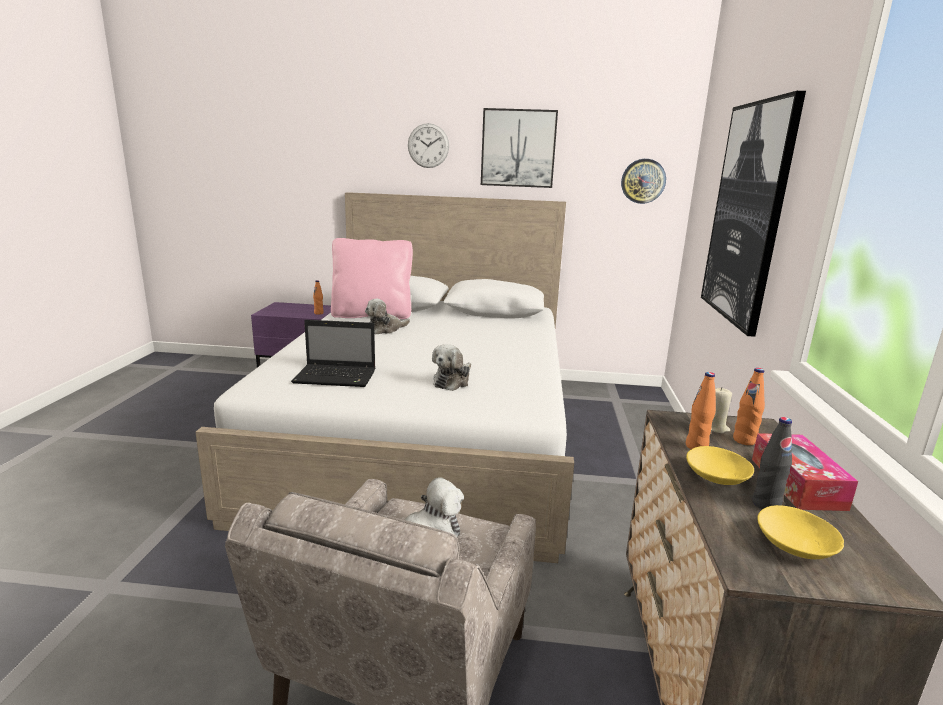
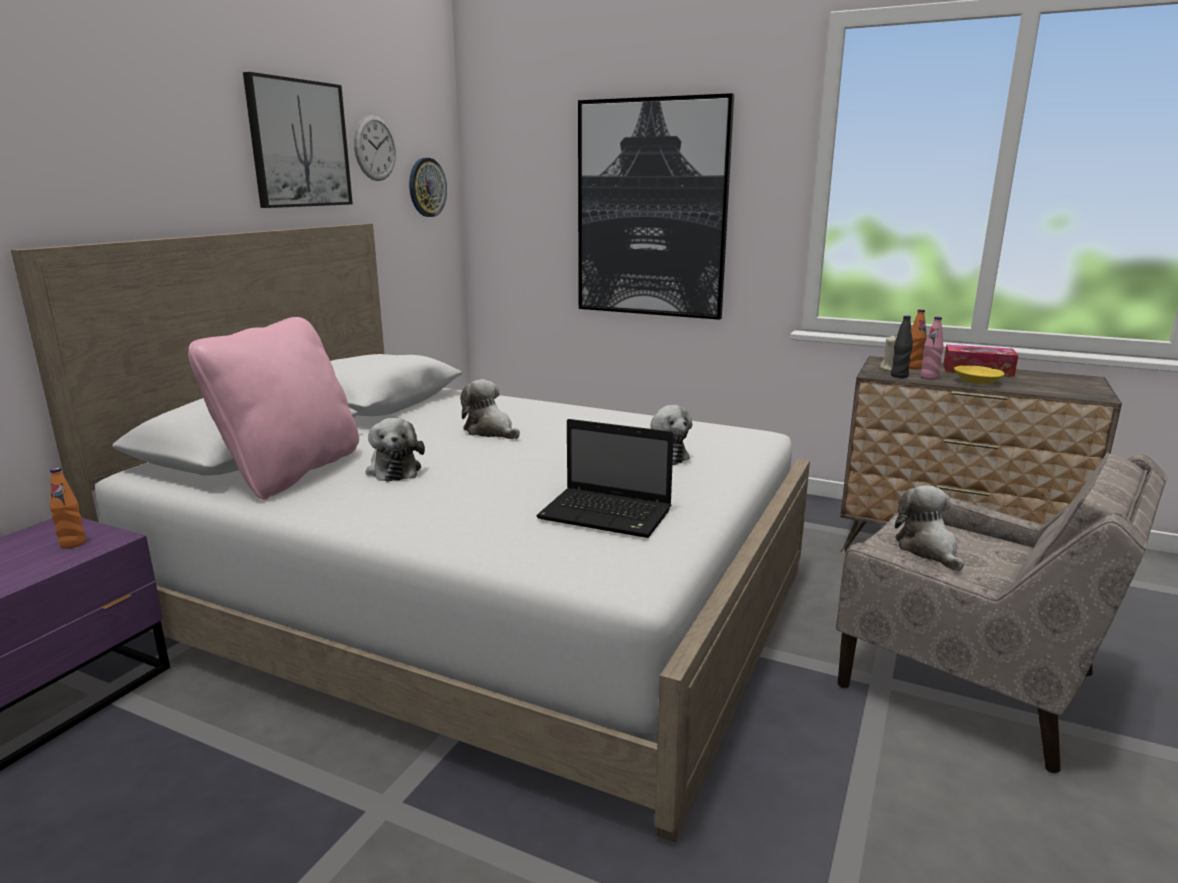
camera: 70 degrees left, 0 degrees up
(337, 377) = (608, 515): laptop -> laptop turned 90 degrees clockwise
(428, 145) = (165, 138): wall clock -> wall clock (375, 148)
(465, 338) = (490, 431): none -> plush toy
(696, 446) = (929, 378): orange bottle -> pink bottle
(766, 504) = (1012, 380): black bottle -> black bottle (899, 376)
(796, 546) = (1061, 384): yellow bowl -> none

